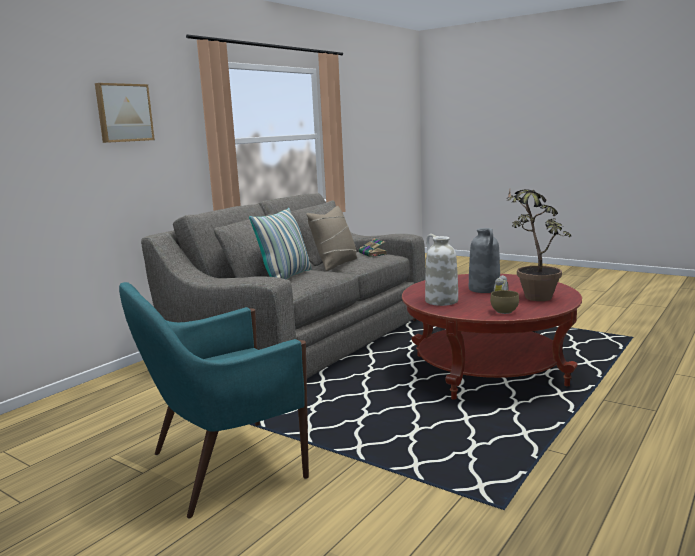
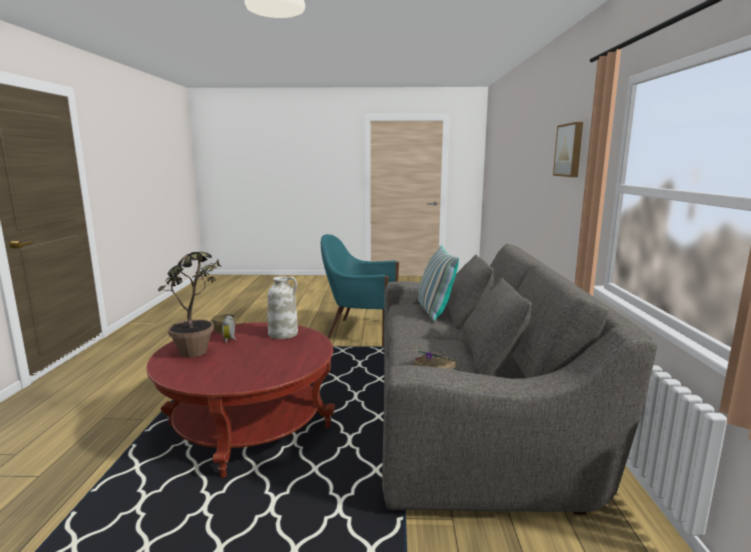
camera: 145 degrees right, 0 degrees up
(224, 466) = (360, 332): turquoise armchair -> turquoise armchair turned 105 degrees counterclockwise
(335, 264) = (437, 339): beige pillow -> none
(484, 289) = (250, 356): grey vase -> none

